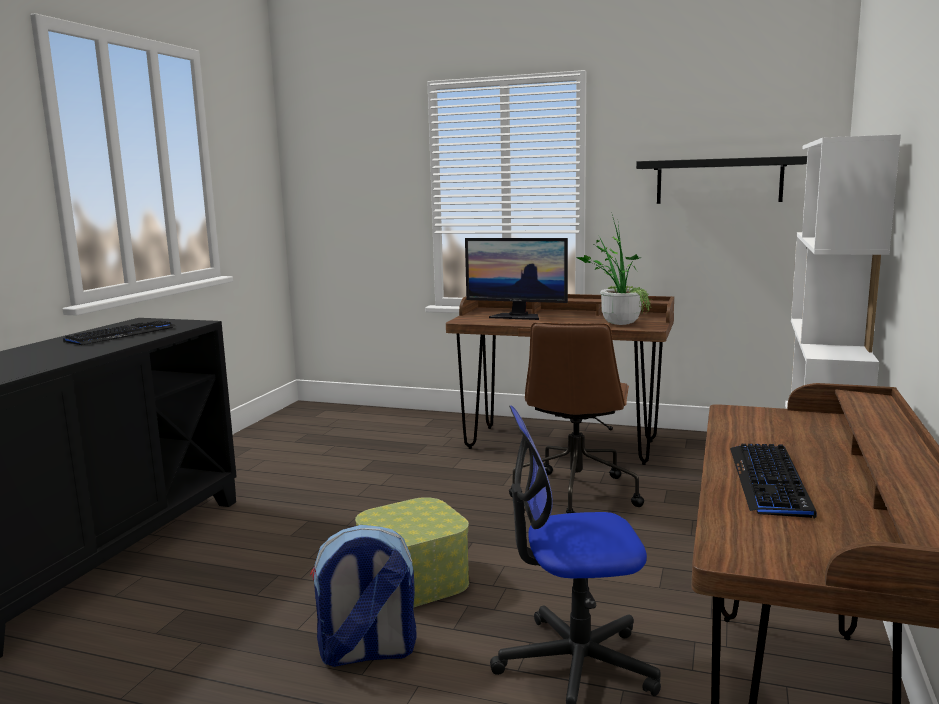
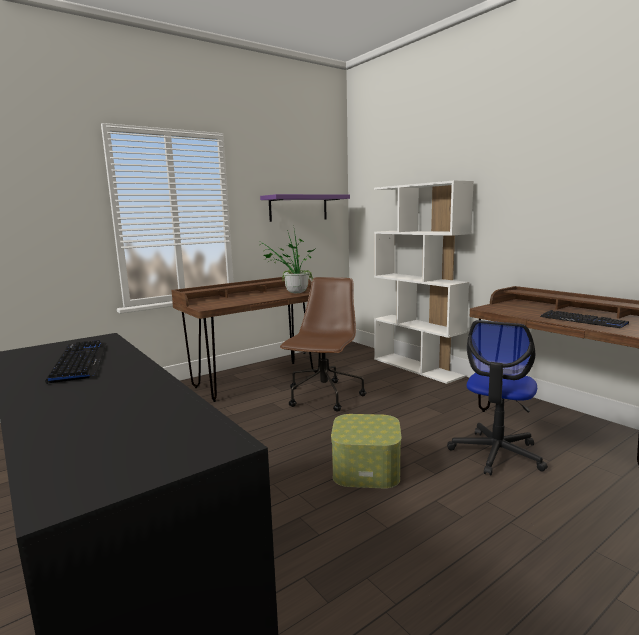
camera: 55 degrees left, 0 degrees up
(366, 652) = (439, 508): backpack -> none
(517, 316) = (227, 300): monitor -> none
(576, 493) = (324, 397): brown office chair -> brown office chair turned 120 degrees counterclockwise
(719, 181) = (298, 208): black shelf -> purple shelf

